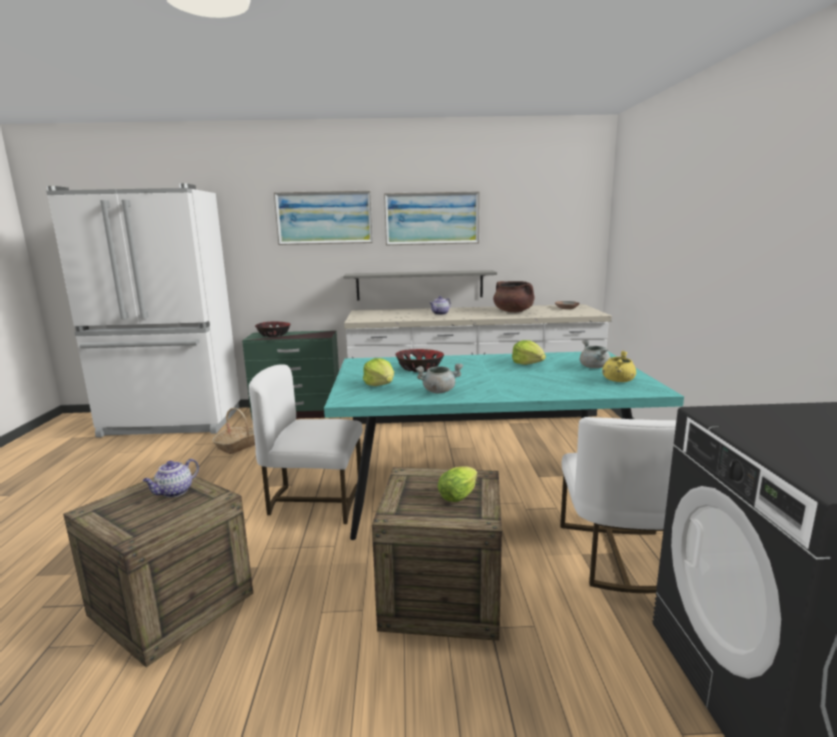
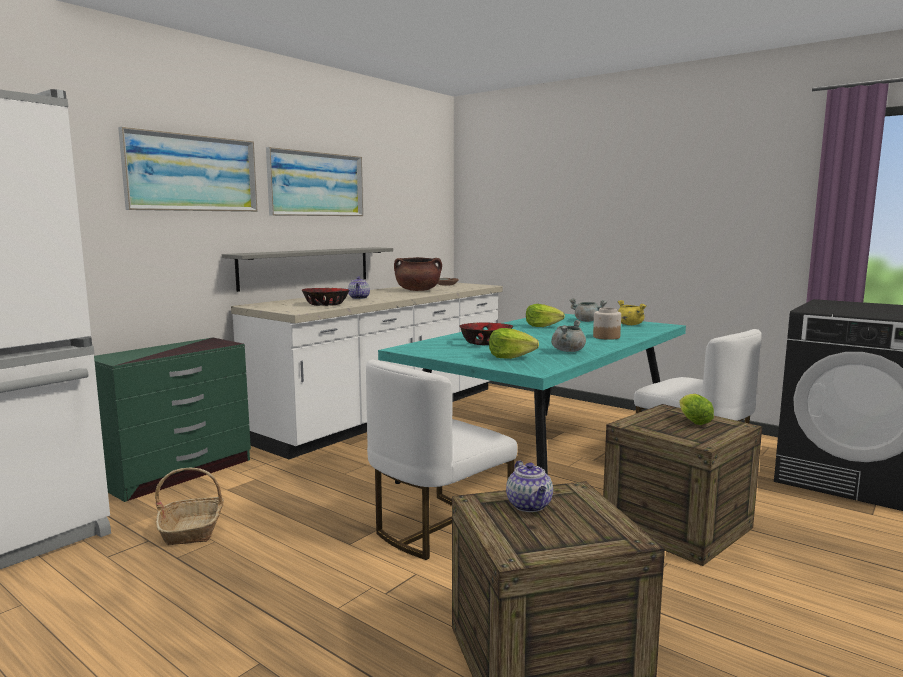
camera: 50 degrees left, 5 degrees down
(274, 335) = (140, 353): bowl -> bowl (326, 304)
(529, 387) = (606, 337): none -> jar

